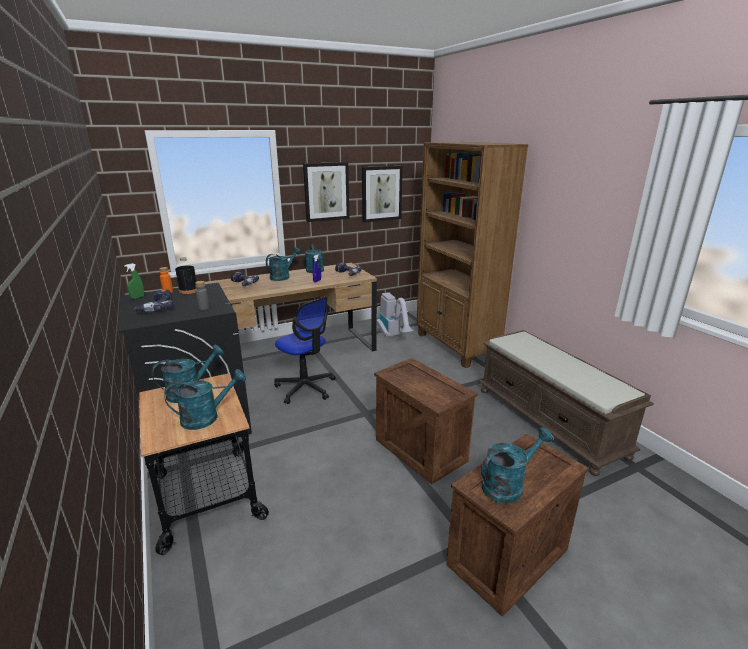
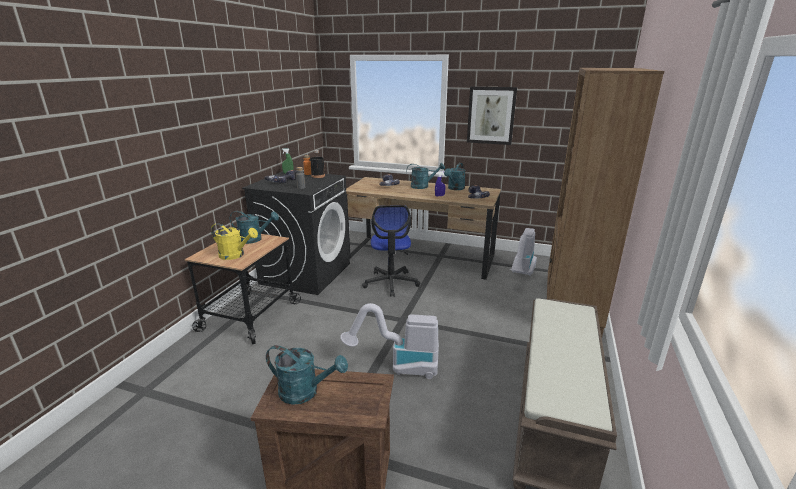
camera: 45 degrees right, 0 degrees up
(207, 417) = (235, 255): turquoise watering can -> yellow watering can
(381, 193) = (554, 123): picture -> none
(421, 450) = (398, 366): crate -> vacuum cleaner

